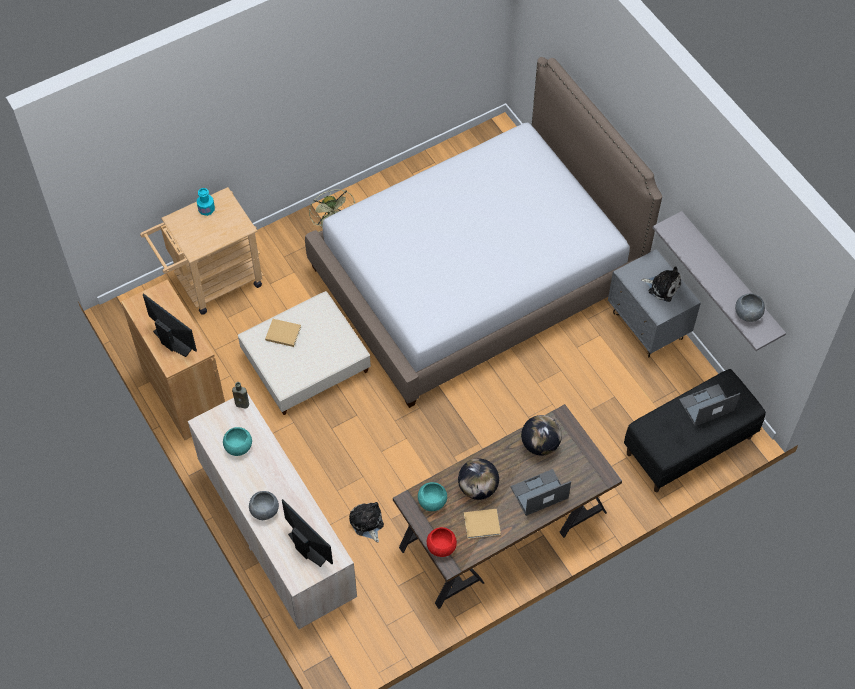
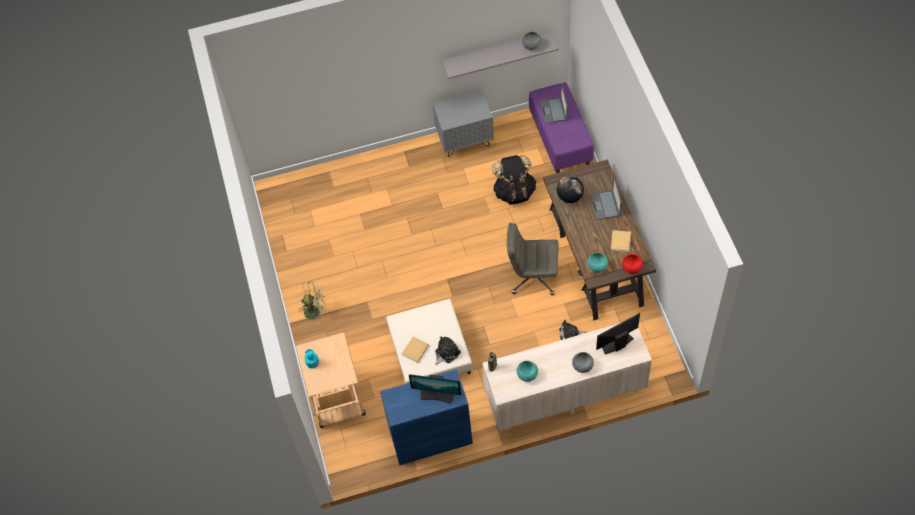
camera: 70 degrees left, 0 degrees up
(173, 341) = (437, 394): monitor -> monitor turned 135 degrees counterclockwise
(184, 392) = (431, 437): brown cabinet -> blue cabinet
(448, 458) = (533, 277): none -> grey office chair
(476, 276) = (392, 230): bed -> none
(478, 488) = (593, 238): globe -> none
(581, 405) = (514, 191): none -> black backpack
(662, 286) = (463, 107): plush toy -> plush toy (446, 353)
(689, 446) = (560, 141): black bench -> purple bench

